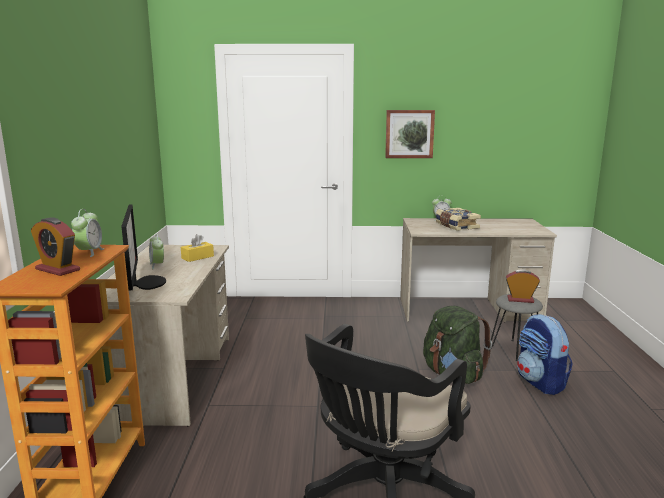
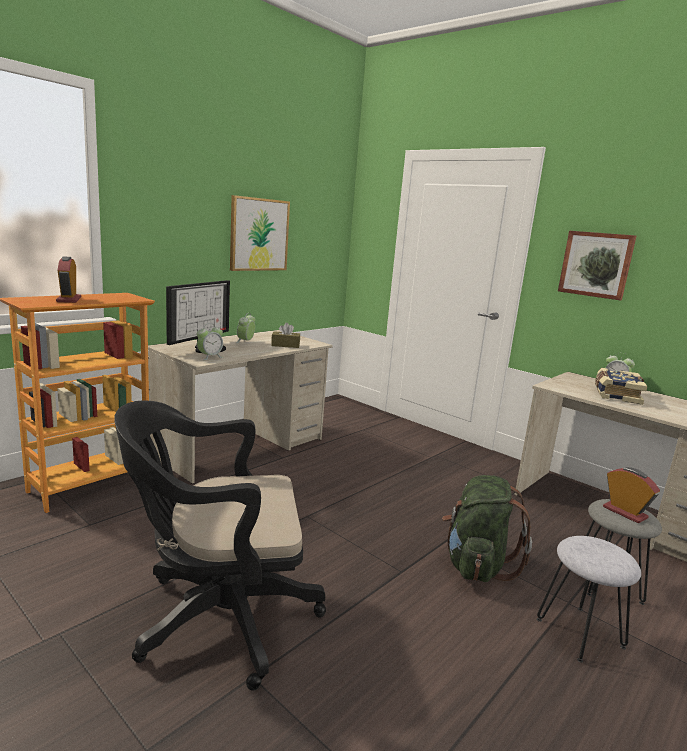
camera: 40 degrees right, 0 degrees up
(89, 252) = (119, 298): alarm clock -> alarm clock (210, 357)
(111, 147) = (259, 234): none -> picture
(197, 257) = (285, 345): yellow tissue box -> brown tissue box
(540, 382) = (580, 633): backpack -> grey stool

